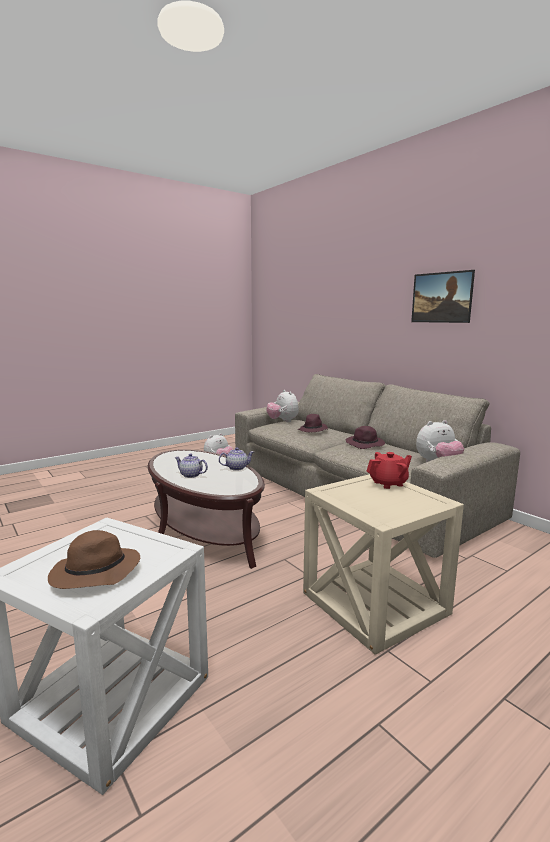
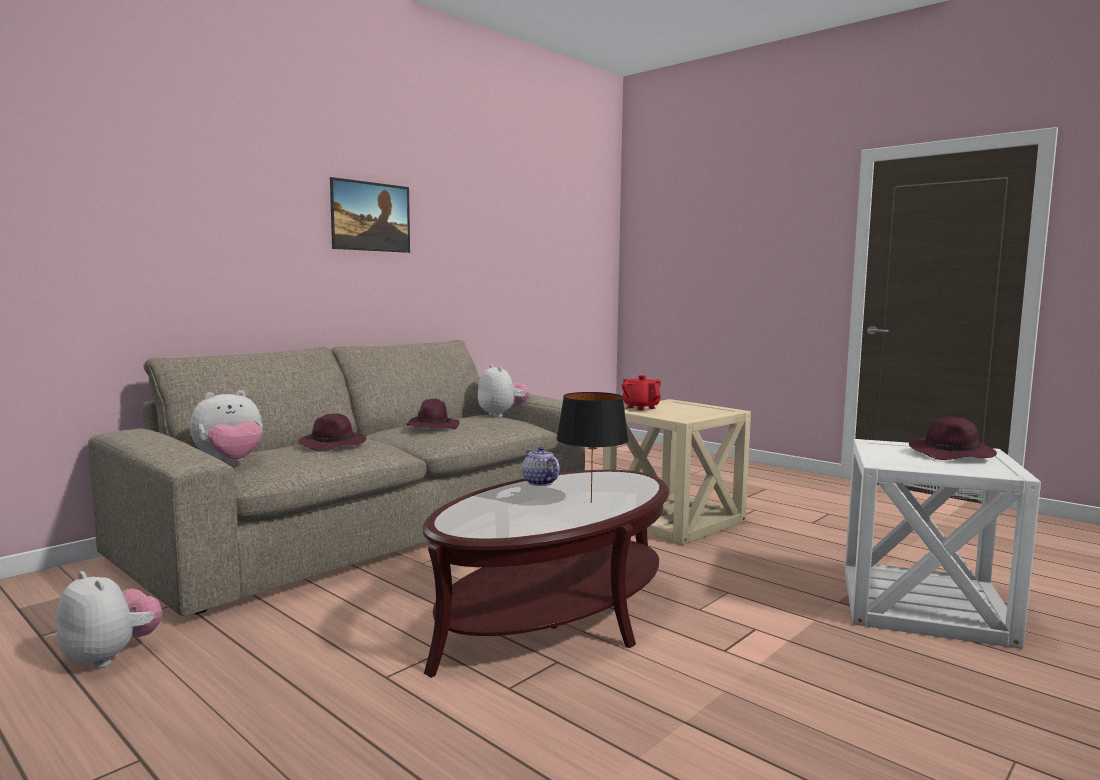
camera: 100 degrees left, 5 degrees down
(94, 573) = (952, 454): brown hat -> purple hat
(190, 475) = (591, 502): teapot -> black table lamp

